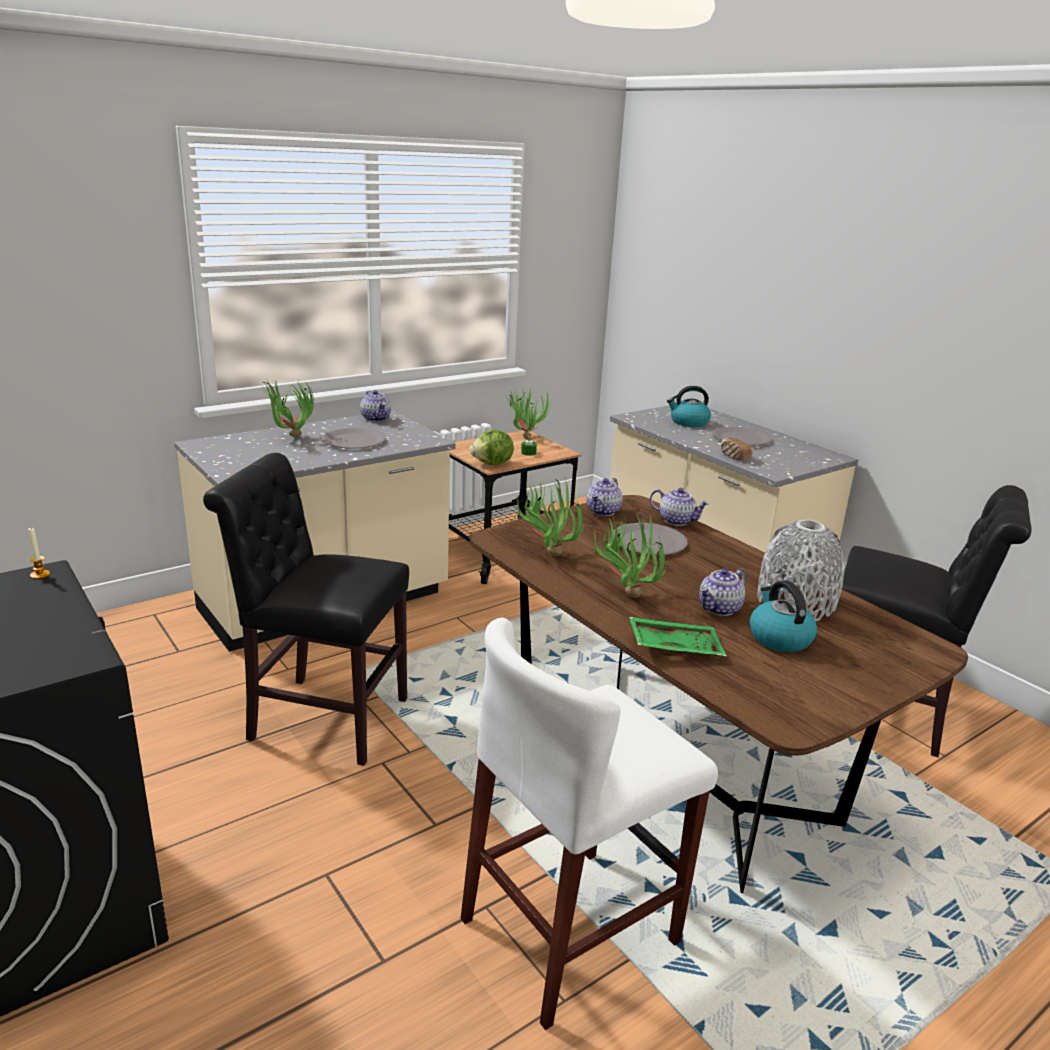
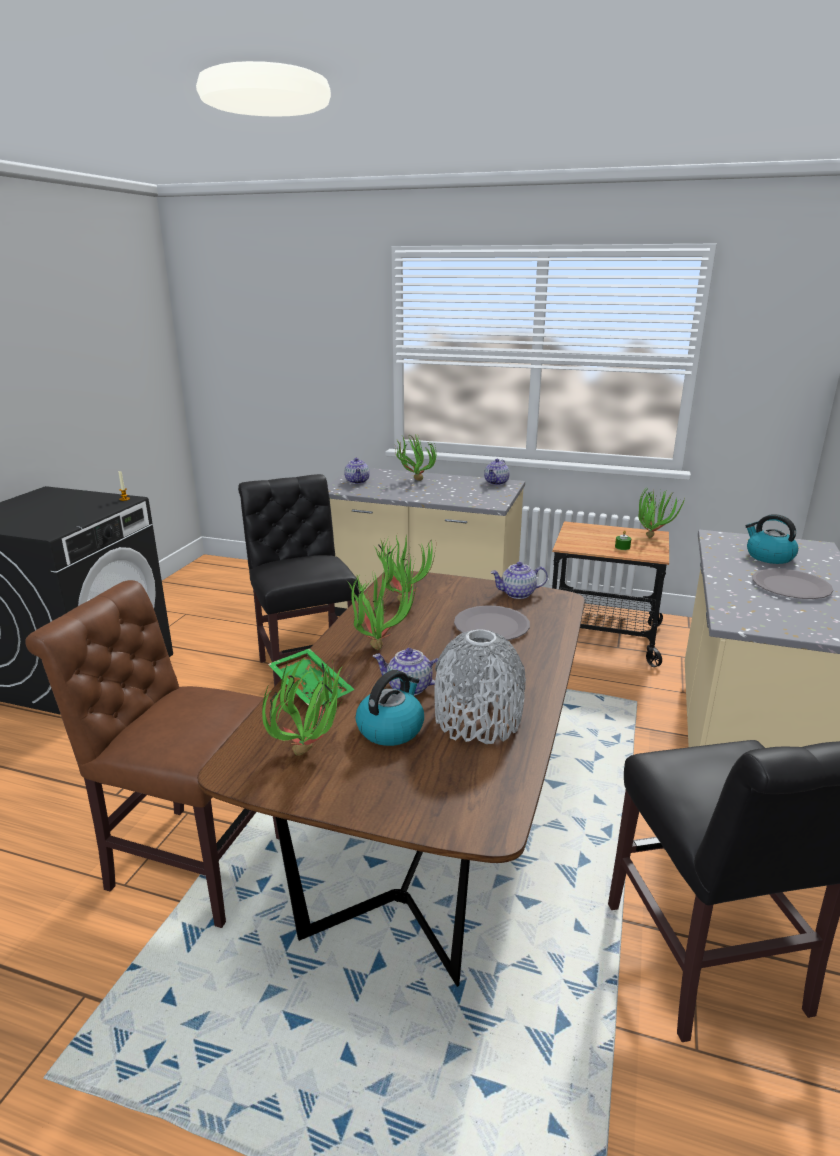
camera: 55 degrees right, 0 degrees up
(354, 441) = (444, 491): grey plate -> none
(492, 464) = (571, 545): lettuce -> none
(570, 931) = (190, 860): white stool -> brown chair
(677, 521) = (558, 624): teapot -> teapot (357, 481)
(733, 456) = (727, 595): bread -> none
(786, 680) = (313, 751): none -> potted plant

